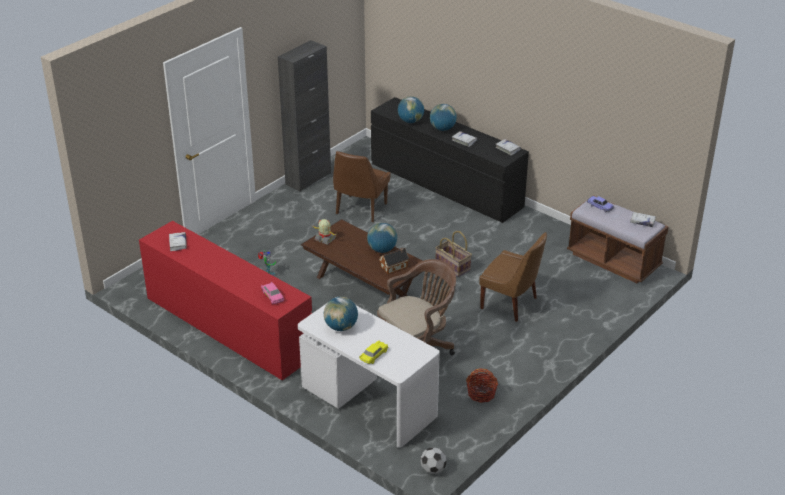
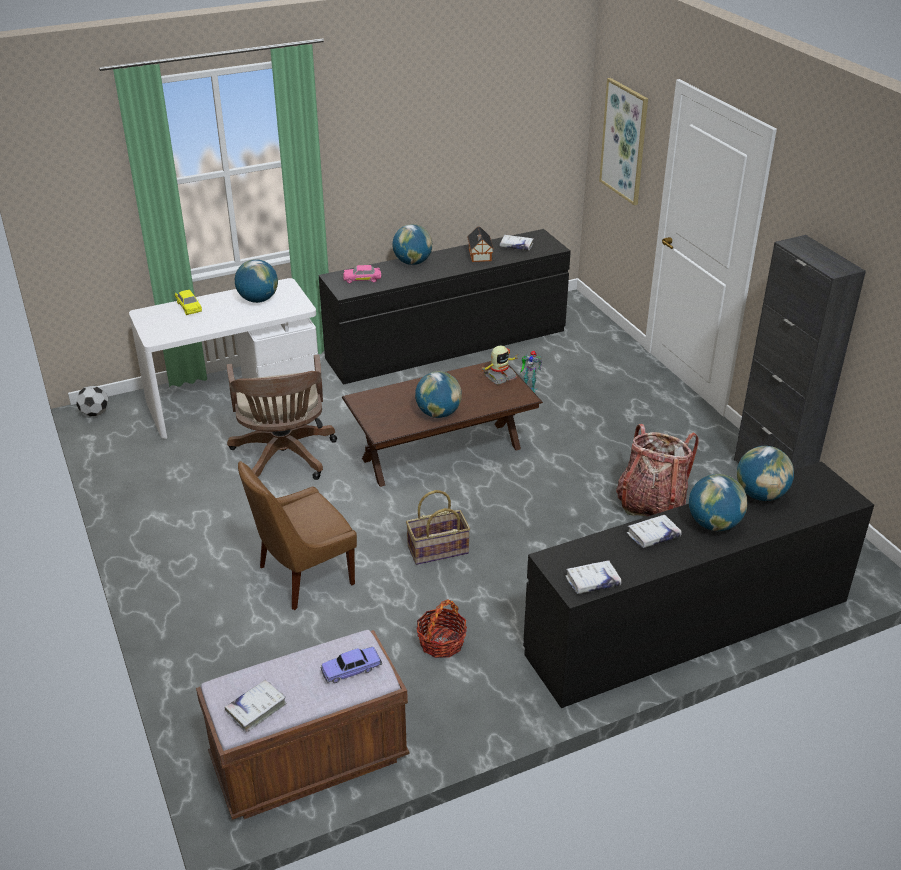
camera: 115 degrees right, 0 degrees up
(127, 141) = (624, 141): none -> picture
(228, 327) = (446, 344): red dresser -> black dresser
(231, 282) = (412, 262): none -> globe
(360, 210) = (651, 504): brown chair -> backpack
(395, 266) = (391, 413): toy house -> toy house (479, 255)
(481, 394) = (161, 483): basket -> basket (441, 642)

